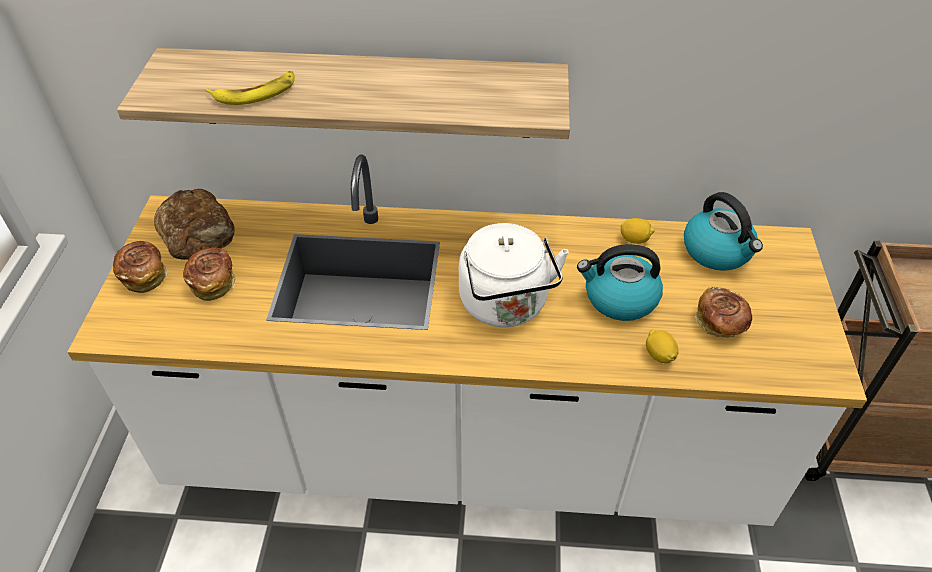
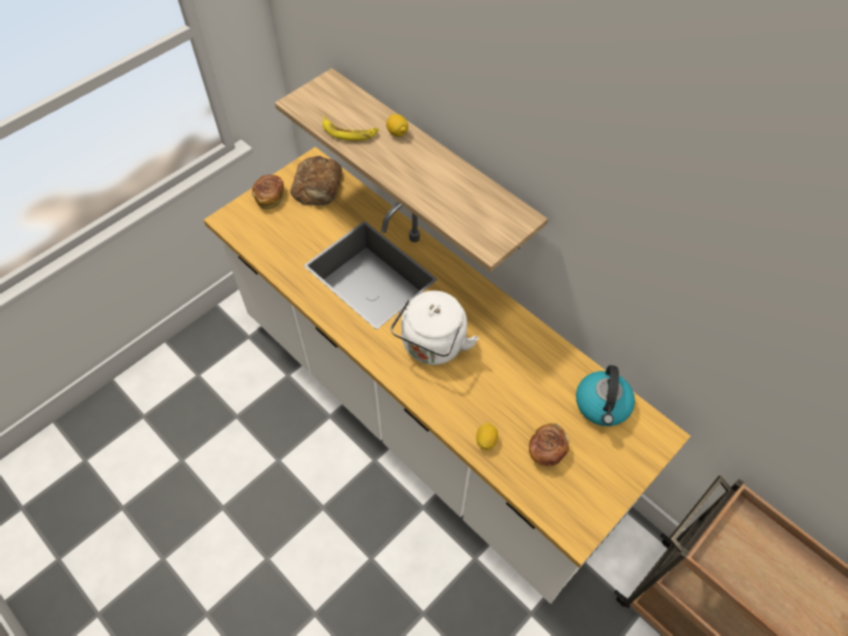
camera: 40 degrees right, 10 degrees up
(213, 282) = (298, 224): bread -> none
(619, 298) = (502, 389): kettle -> none
(635, 239) = (556, 359): lemon -> lemon (397, 133)

